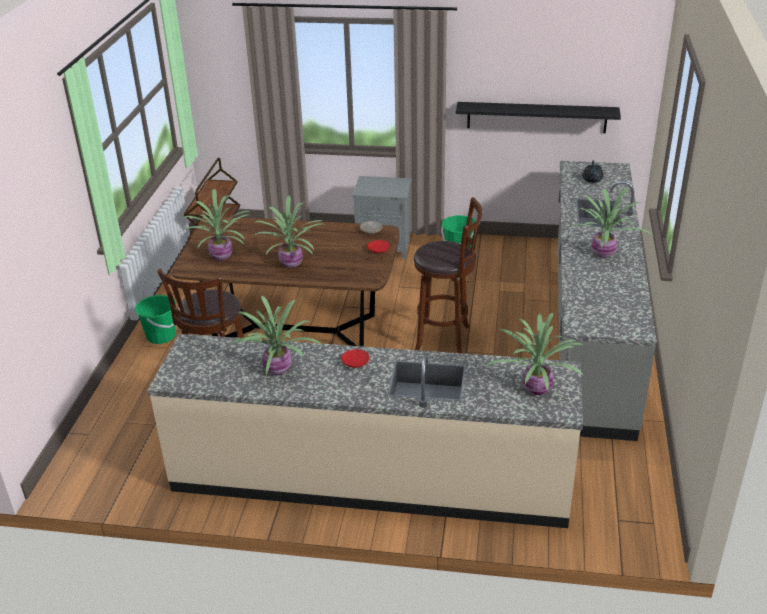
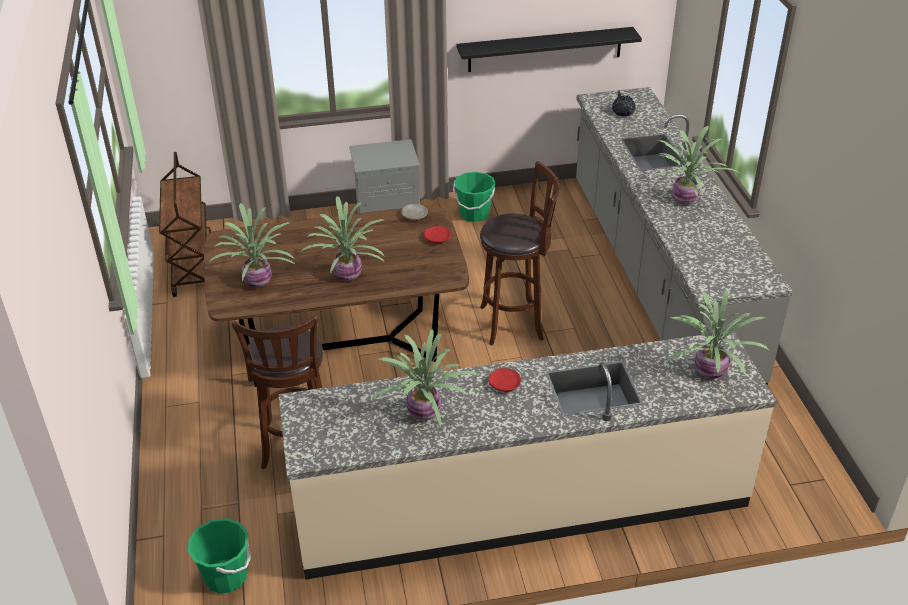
camera: 20 degrees left, 5 degrees up
(161, 336) = (182, 389): green bucket -> green bucket (226, 576)

